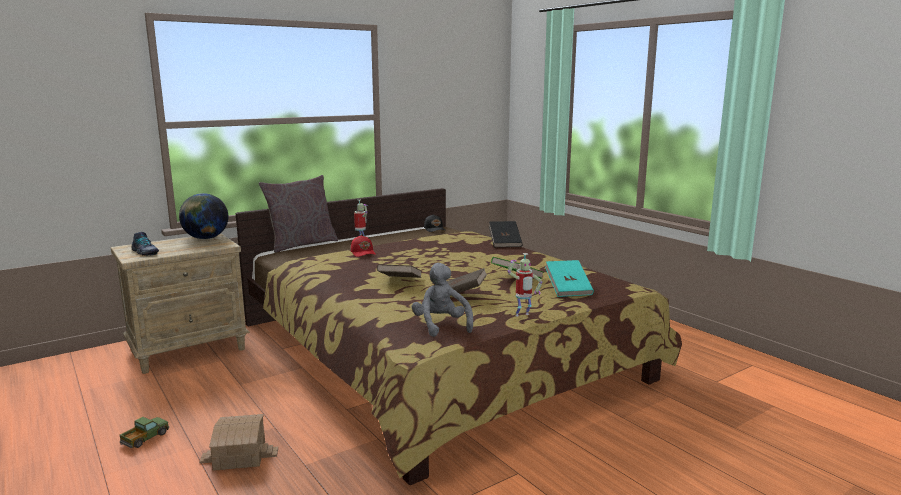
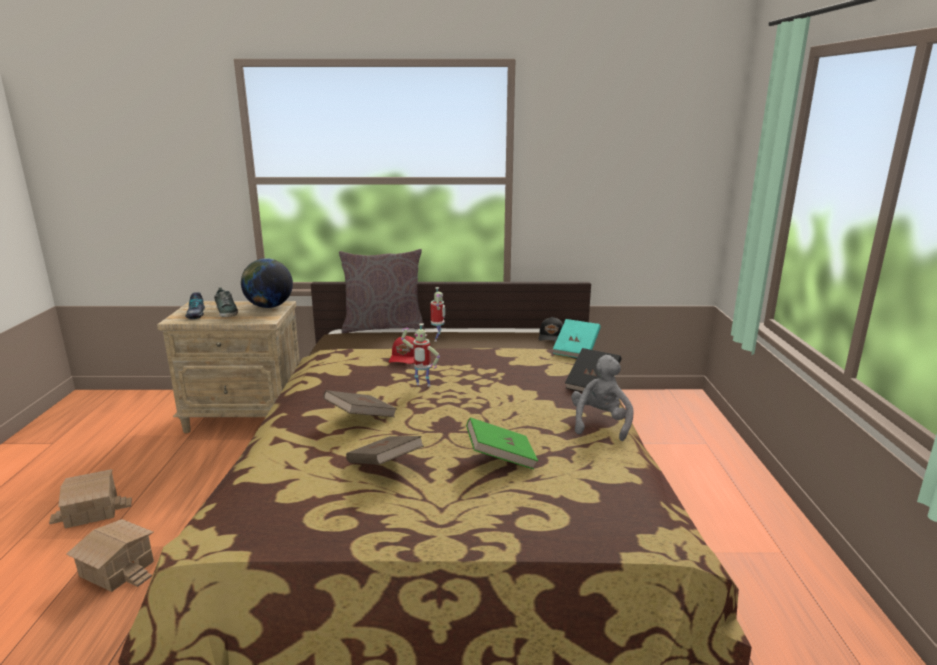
camera: 35 degrees right, 5 degrees up
(145, 438) = (92, 510): toy truck -> toy house
(172, 246) = (227, 311): none -> shoe
(441, 326) = (282, 511): grey plush toy -> grey plush toy (600, 423)
(522, 315) = (395, 535): toy robot -> toy robot (422, 386)
(568, 289) = (537, 506): turquoise book -> turquoise book (576, 350)

